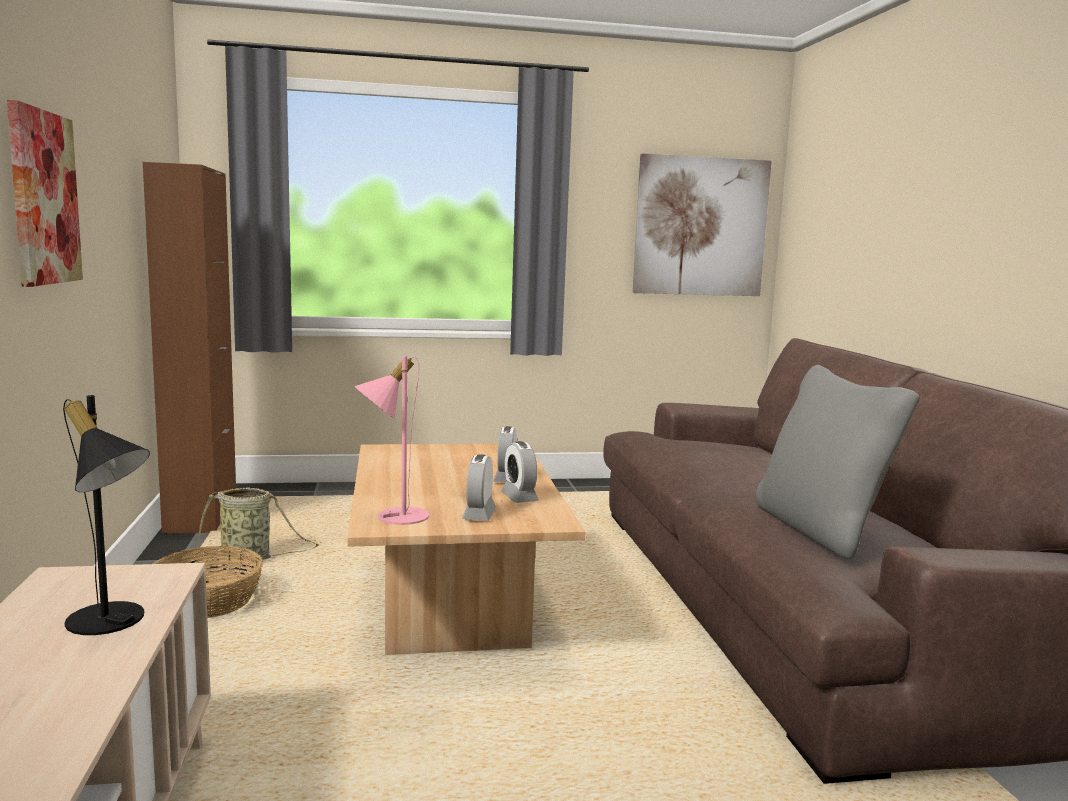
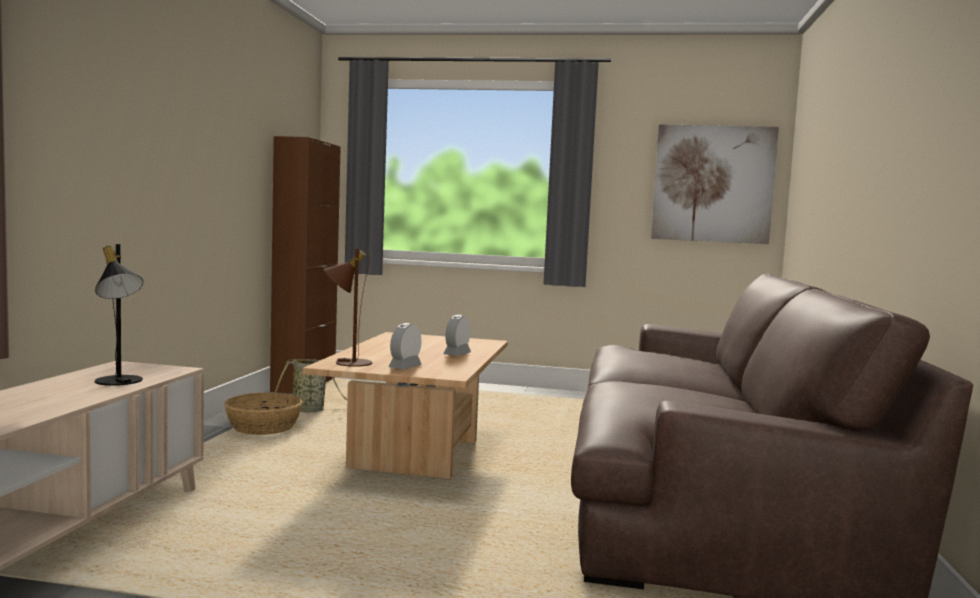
camera: 20 degrees right, 5 degrees down
(43, 198) = (173, 149): picture -> none
(393, 516) = (347, 362): pink table lamp -> brown table lamp
(519, 497) = (449, 363): alarm clock -> none
(820, 530) = (660, 401): grey pillow -> none

